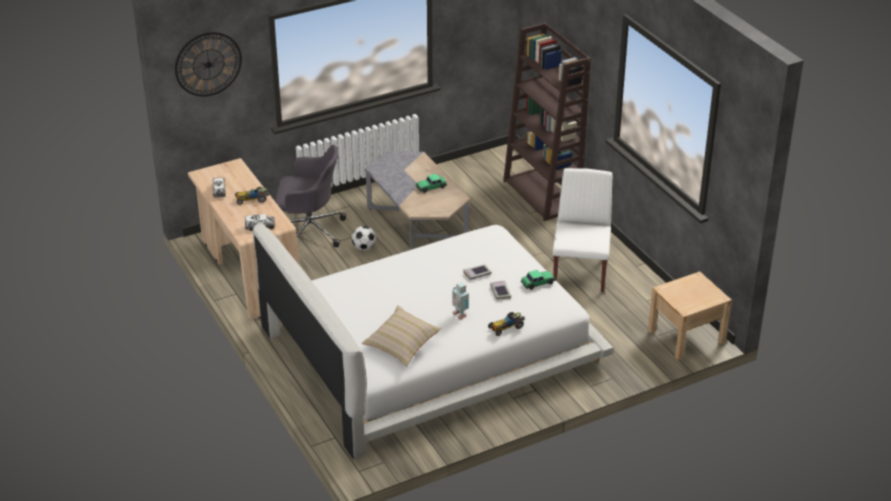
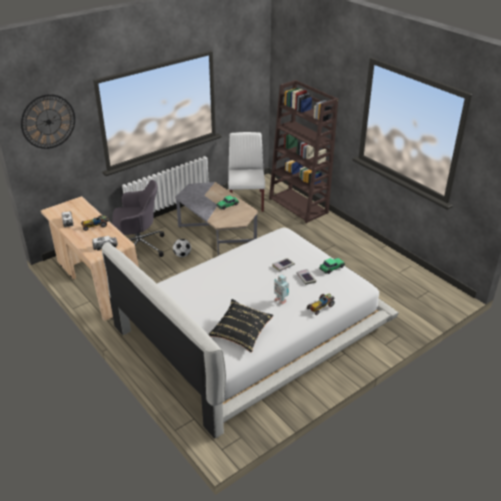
camera: 10 degrees left, 0 degrees up
(402, 345) = (241, 332): beige pillow -> black pillow
(580, 271) = (344, 256): white chair -> white chair (246, 201)
(686, 336) = (439, 296): beige nightstand -> none

